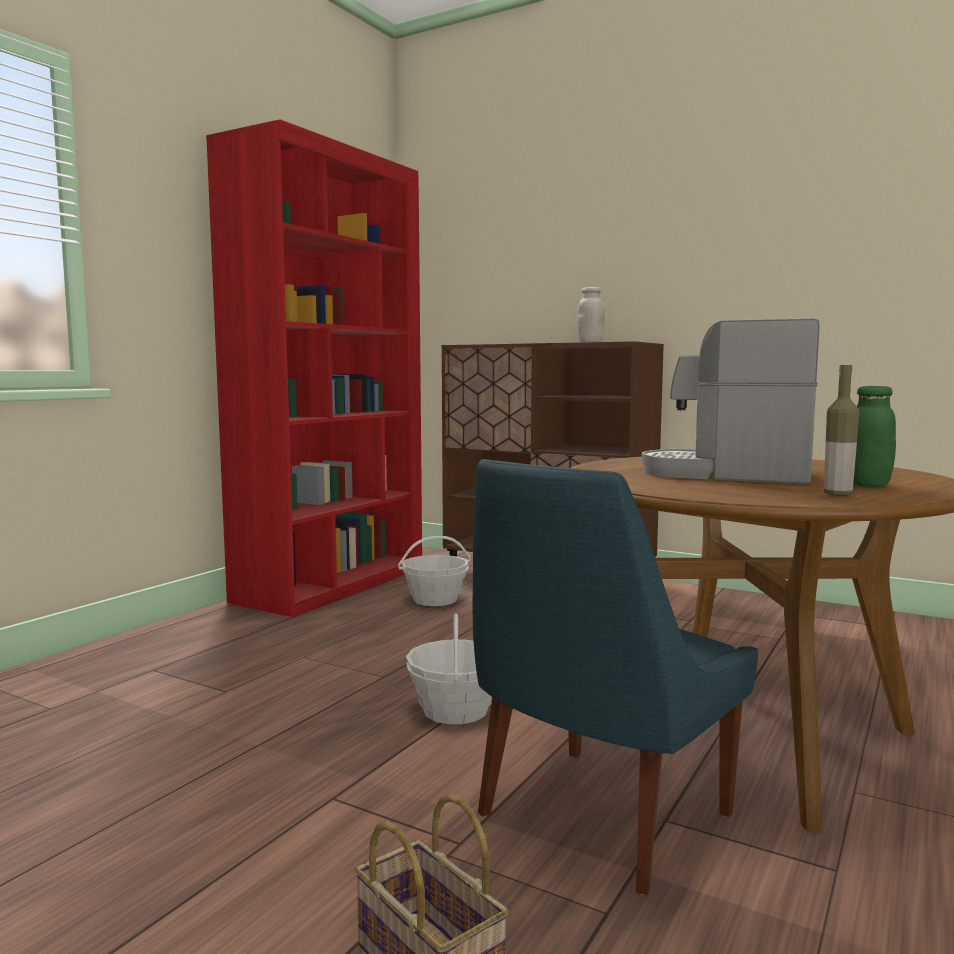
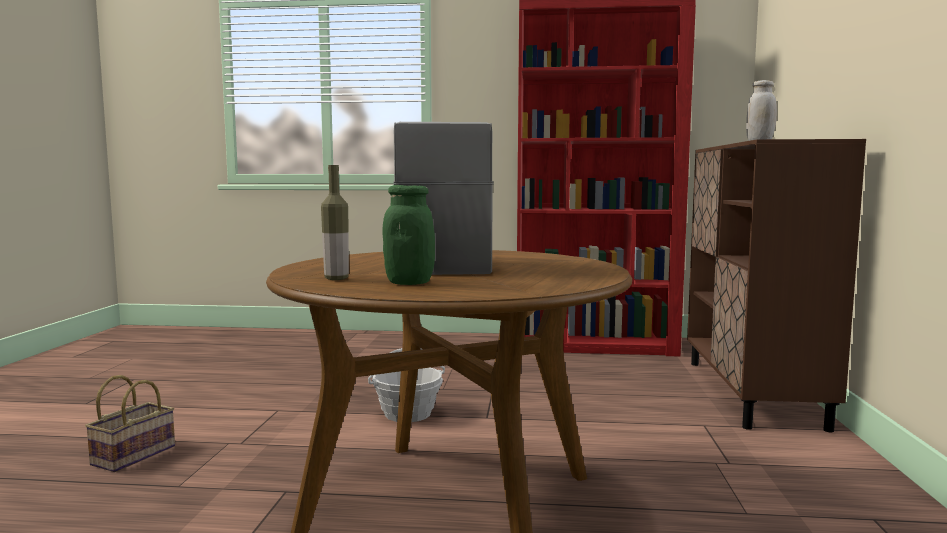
camera: 65 degrees right, 0 degrees up
(435, 599) = (613, 372): basket -> none
(598, 818) = (279, 471): blue chair -> none

